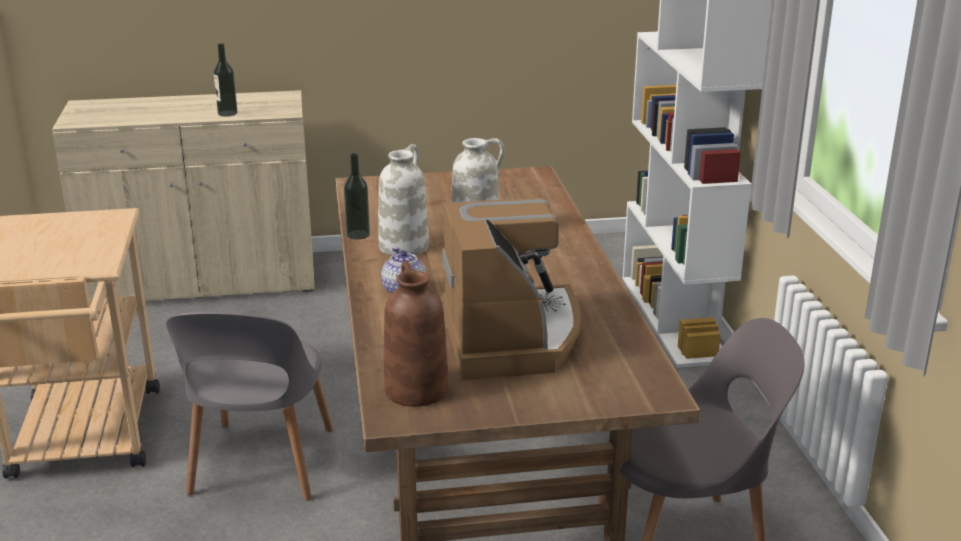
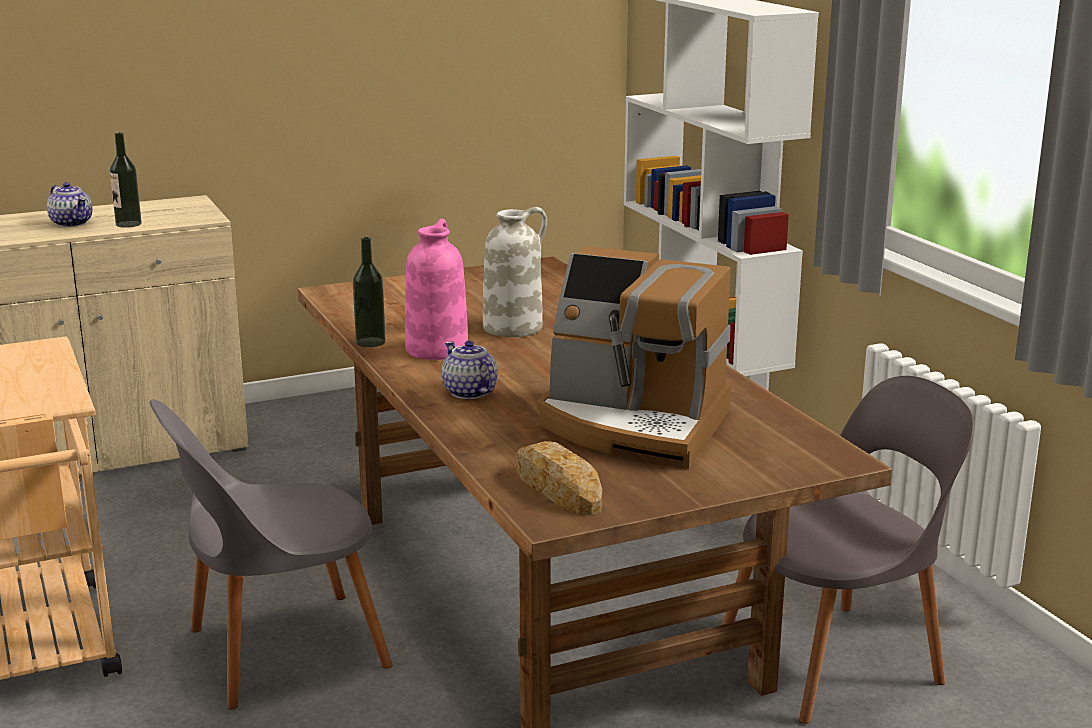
camera: 15 degrees left, 5 degrees down
(189, 109) = (72, 223): none -> teapot
(260, 465) = (278, 651): grey chair -> grey chair turned 75 degrees clockwise
(403, 247) = (436, 349): white vase -> pink vase
(415, 390) = (557, 488): brown vase -> bread
(512, 338) = (633, 425): coffee machine -> coffee machine turned 135 degrees clockwise

